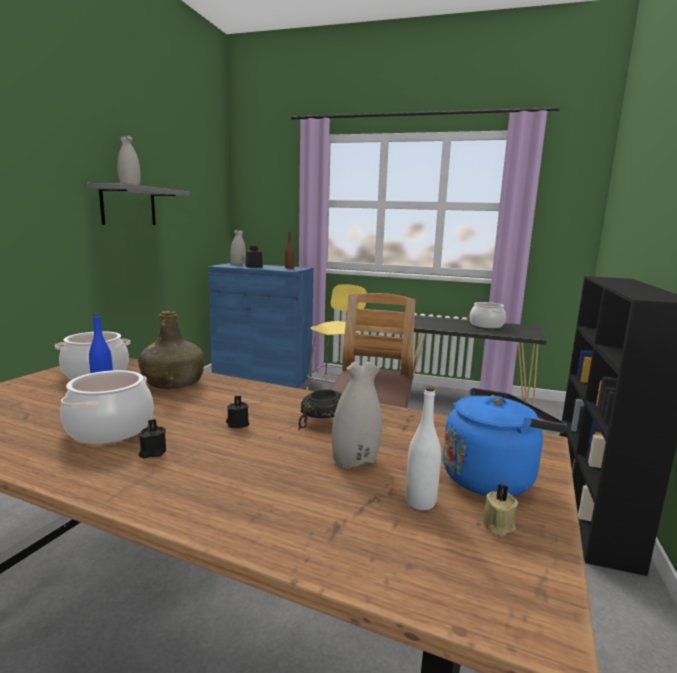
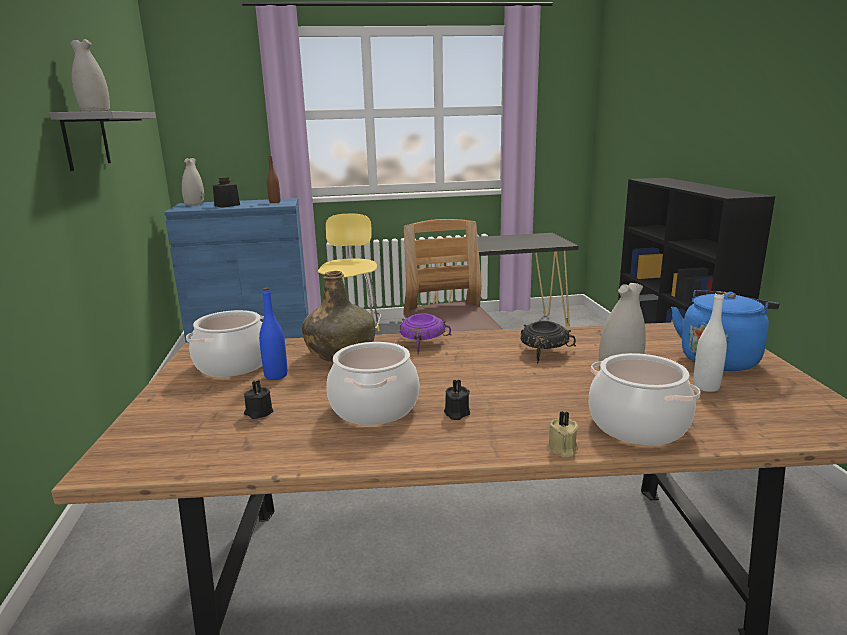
camera: 25 degrees left, 5 degrees up
(237, 424) = (479, 372): black candle -> black candle (258, 413)
(244, 388) = (422, 342): none -> purple bowl
(486, 325) = (510, 239): cooking pot -> cooking pot (638, 425)
(497, 526) = (768, 386): beige candle -> beige candle (562, 449)

